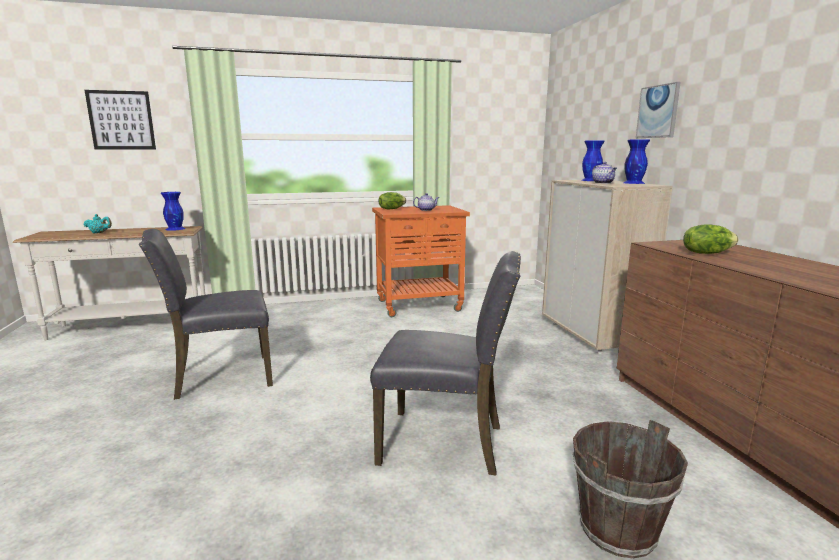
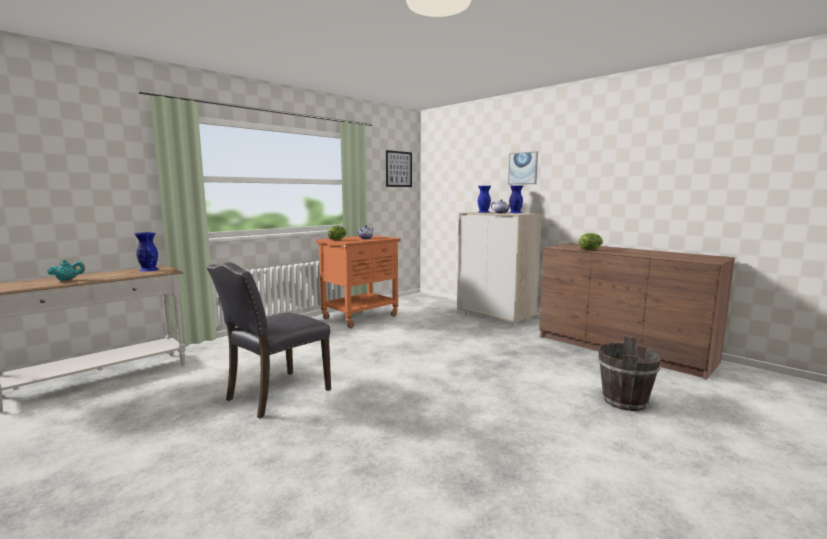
camera: 30 degrees left, 5 degrees down
(121, 120) = (71, 160): picture -> picture (398, 169)
(445, 443) = (497, 389): grey chair -> none

